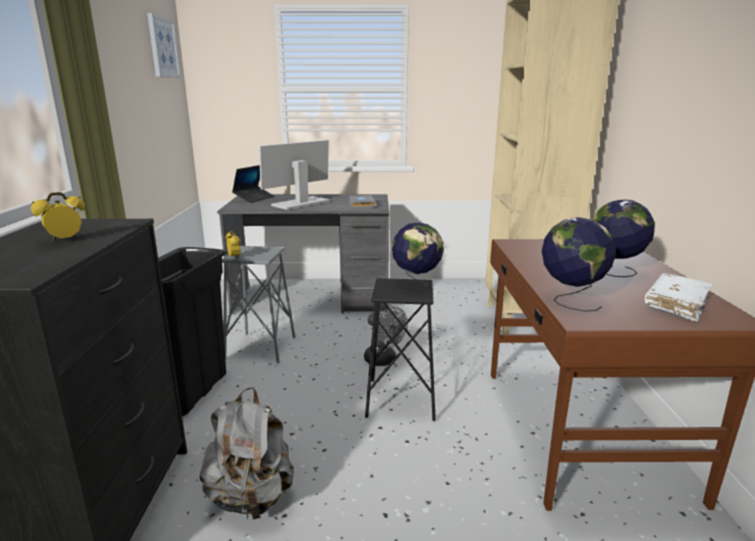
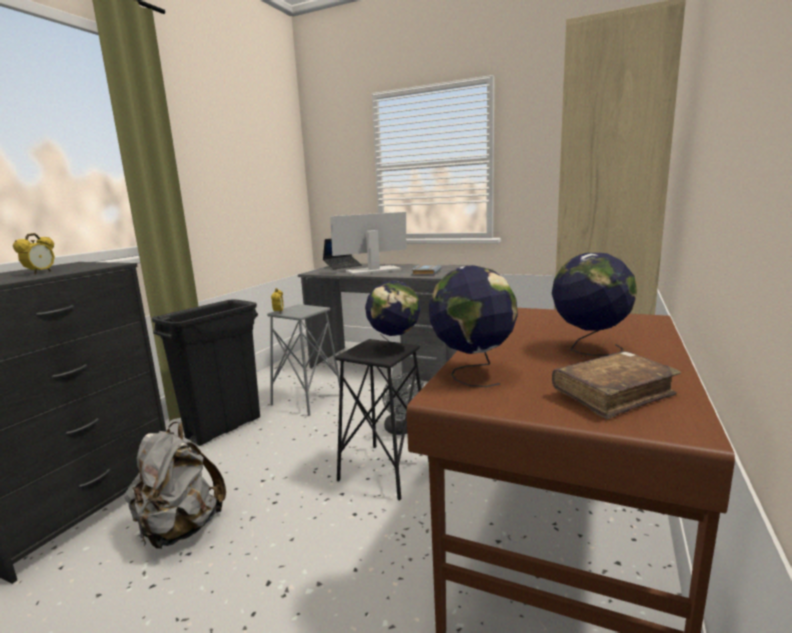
camera: 25 degrees right, 5 degrees down
(65, 240) = (40, 273): alarm clock -> alarm clock turned 120 degrees clockwise
(163, 47) = (275, 138): picture -> none
(676, 305) = (613, 395): white book -> brown book

